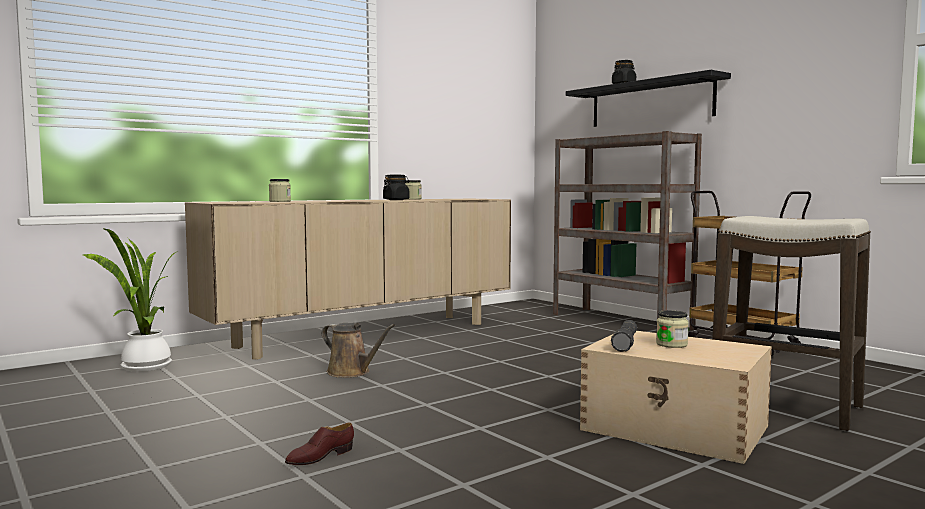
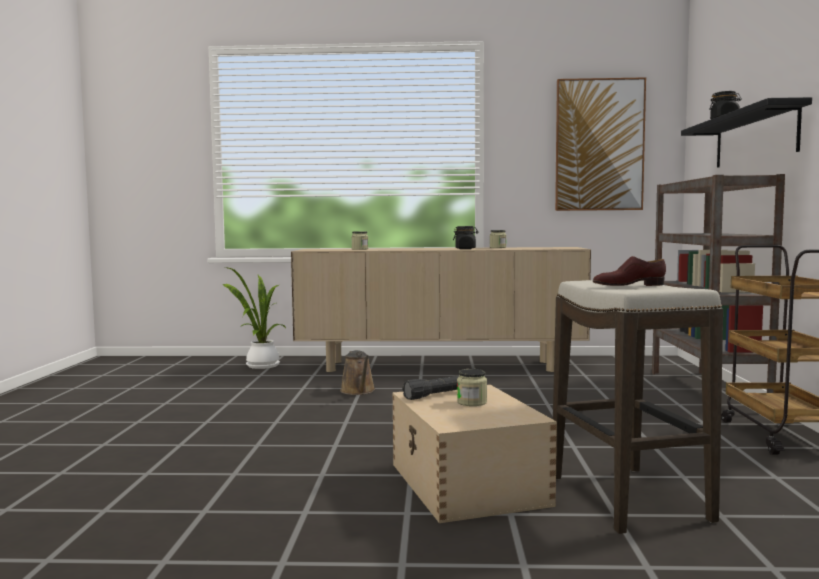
camera: 40 degrees right, 0 degrees up
(320, 457) = (211, 437): brown shoe -> brown shoe (628, 285)
(475, 98) = (599, 145): none -> picture

